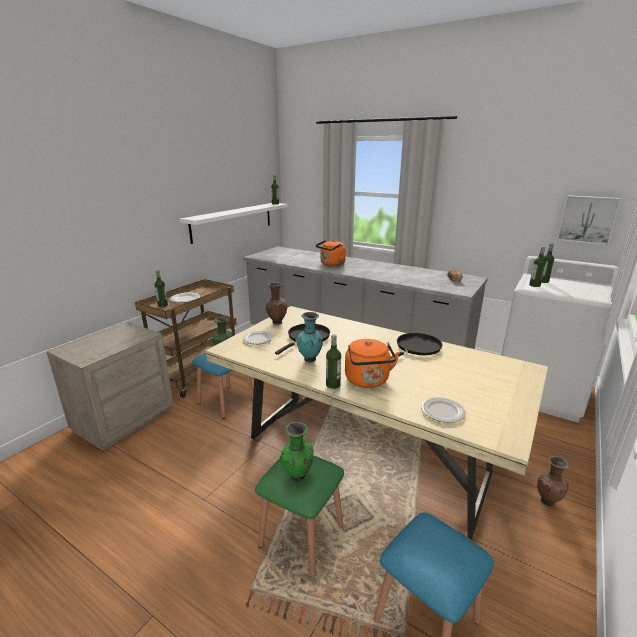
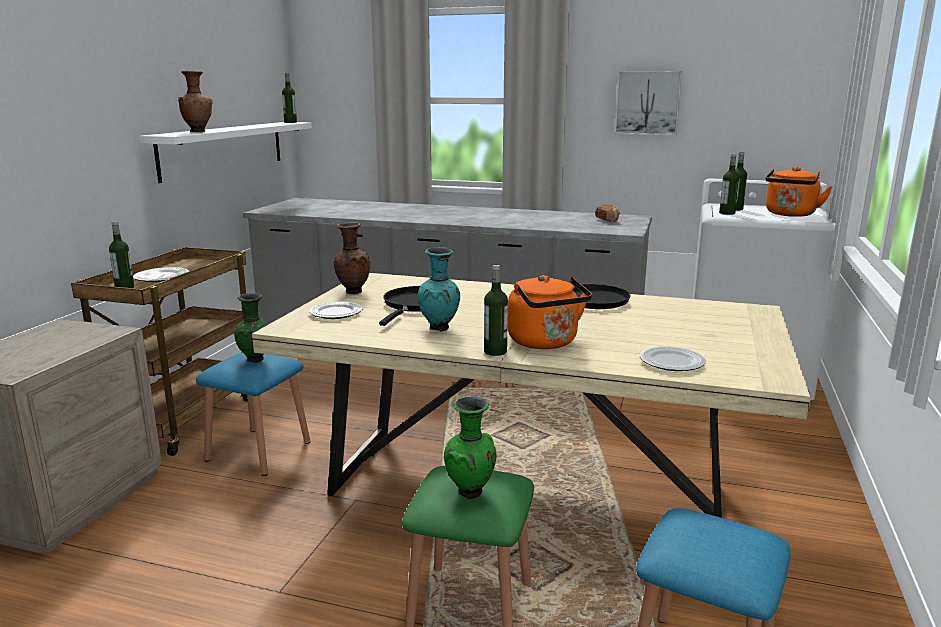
camera: 15 degrees left, 5 degrees down
(331, 264) = (405, 213): orange kettle -> orange kettle (790, 214)
(547, 501) = (803, 504): brown vase -> brown vase (198, 132)
(587, 219) = (778, 120): picture -> picture (647, 103)

